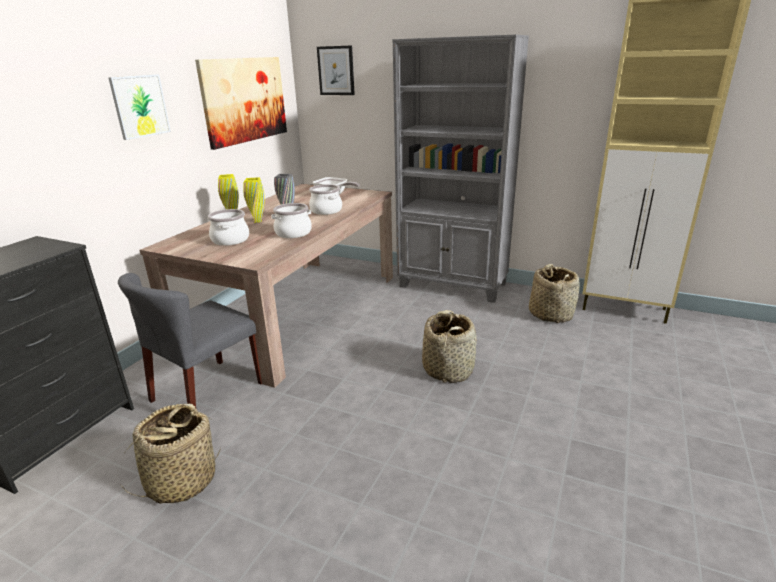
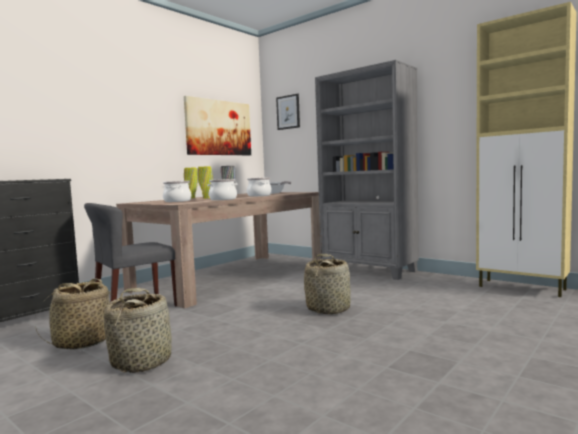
camera: 15 degrees right, 20 degrees down
(140, 106) = (138, 117): picture -> none
(551, 314) = (446, 287): basket -> basket (142, 361)

